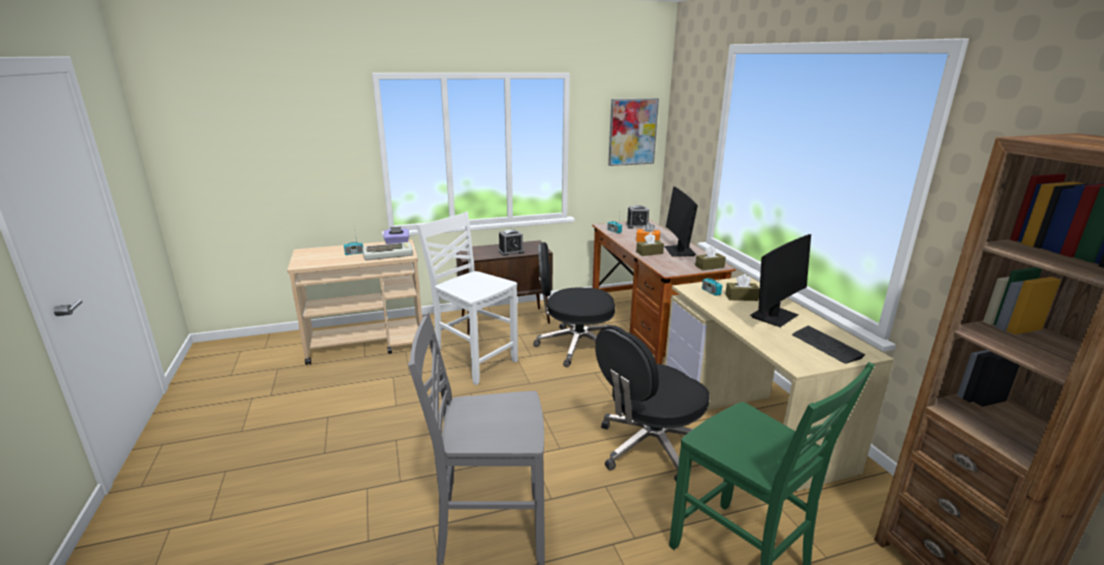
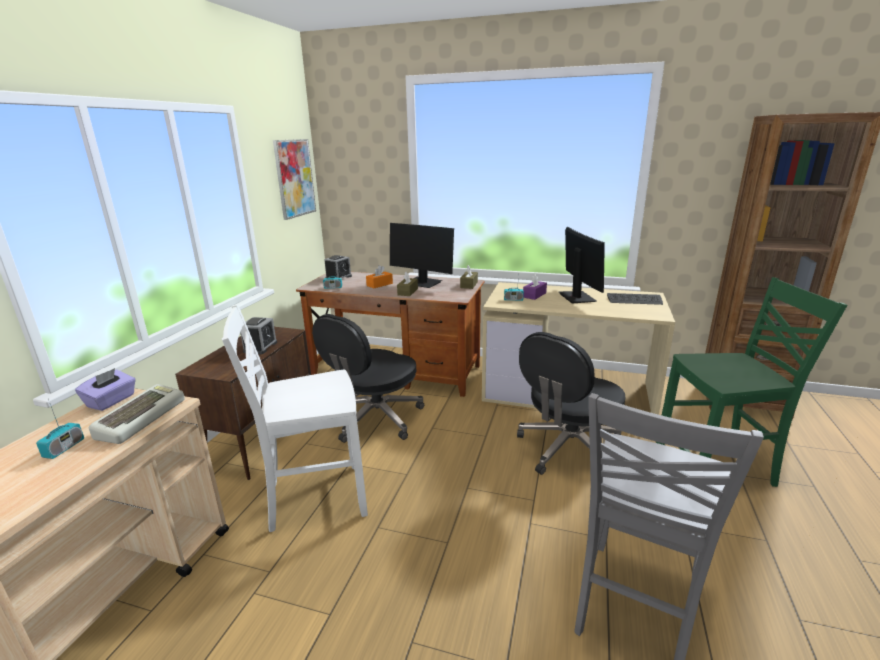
camera: 55 degrees left, 0 degrees up
(649, 448) = (568, 449): black office chair -> black office chair turned 45 degrees clockwise
(741, 297) = (534, 295): brown tissue box -> purple tissue box

